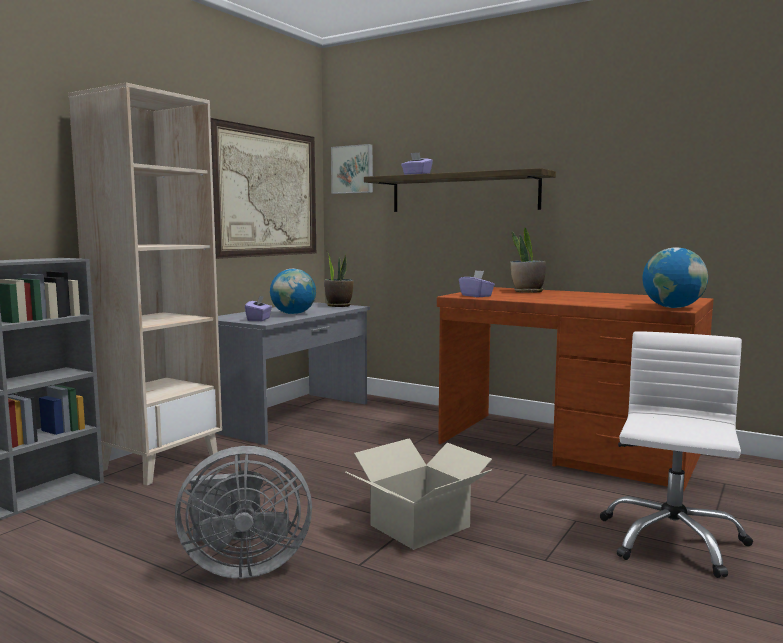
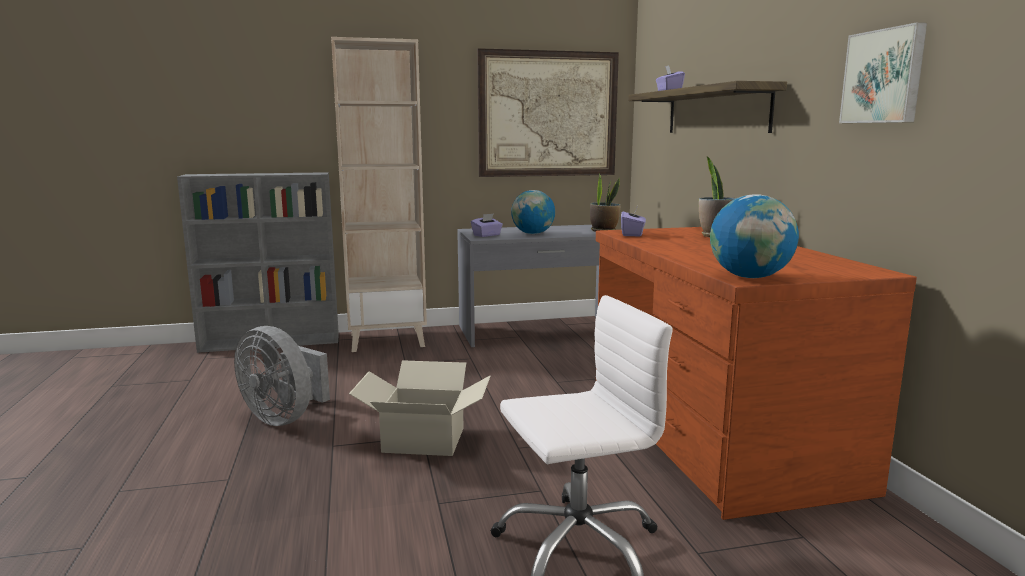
camera: 45 degrees right, 5 degrees up
(353, 169) = (649, 85): picture -> picture (884, 76)

